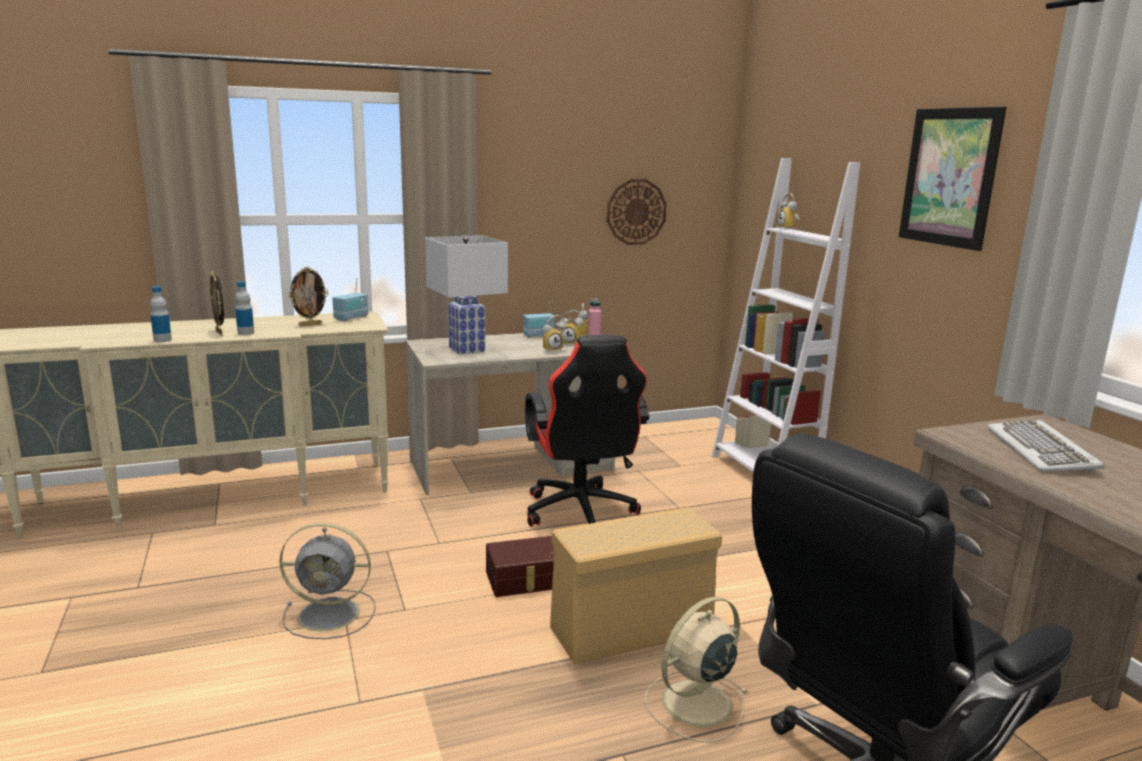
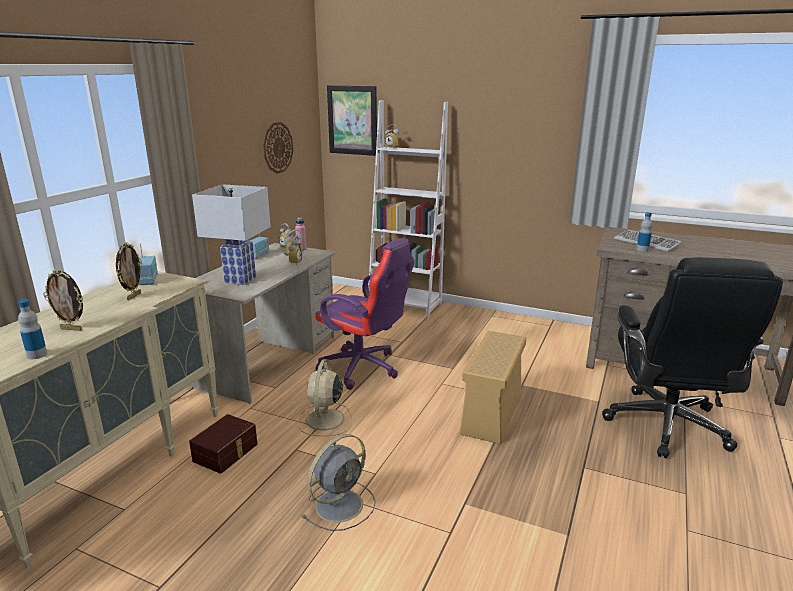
camera: 45 degrees left, 5 degrees up
(246, 333) = (99, 321): bottle -> bottle (642, 250)
(524, 580) = (404, 419): brown storage box -> brown storage box (227, 453)
(580, 516) = (365, 370): black office chair -> purple office chair
(694, 704) = (568, 429): beige fan -> beige fan (324, 420)
(949, 177) = (514, 109): picture -> picture (352, 120)

